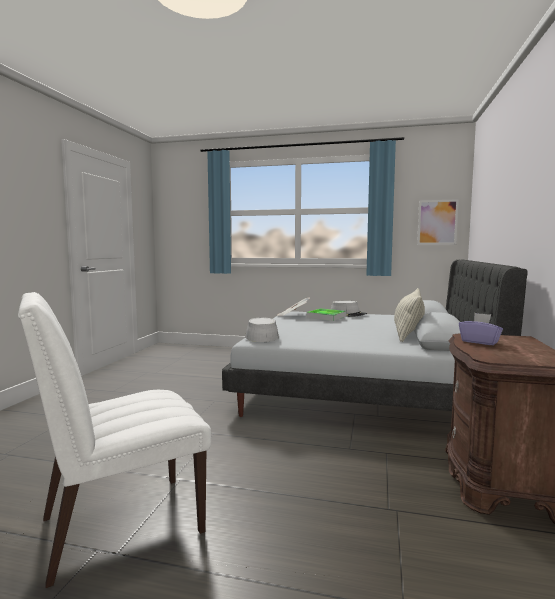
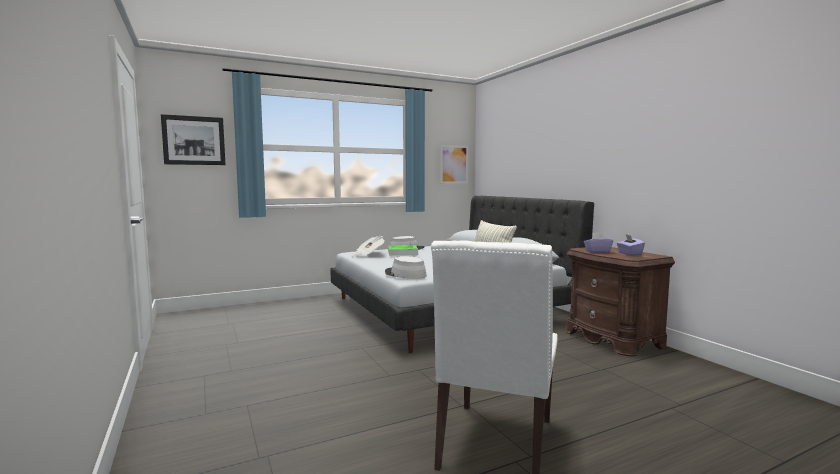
camera: 40 degrees left, 0 degrees up
(184, 210) = (194, 140): none -> picture
(518, 352) = (629, 254): none -> purple tissue box

